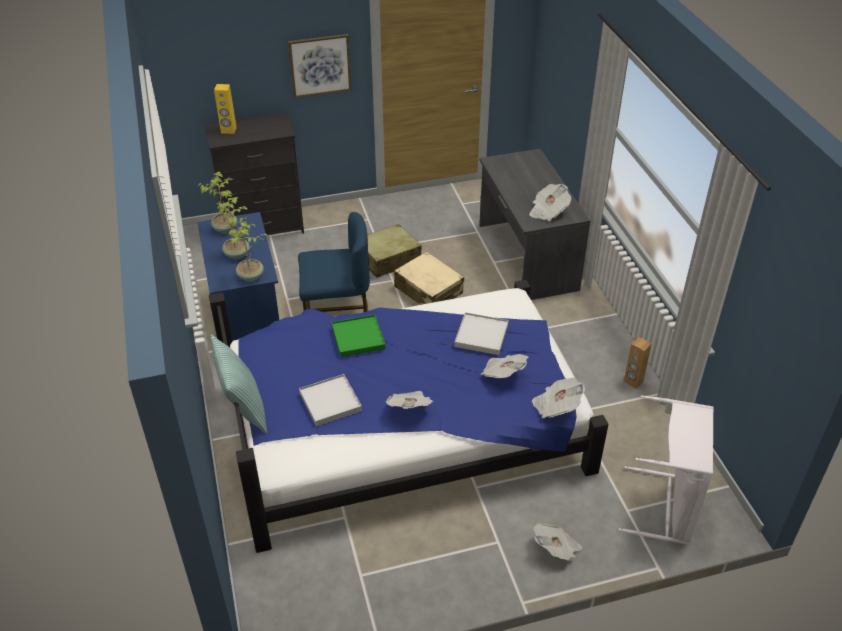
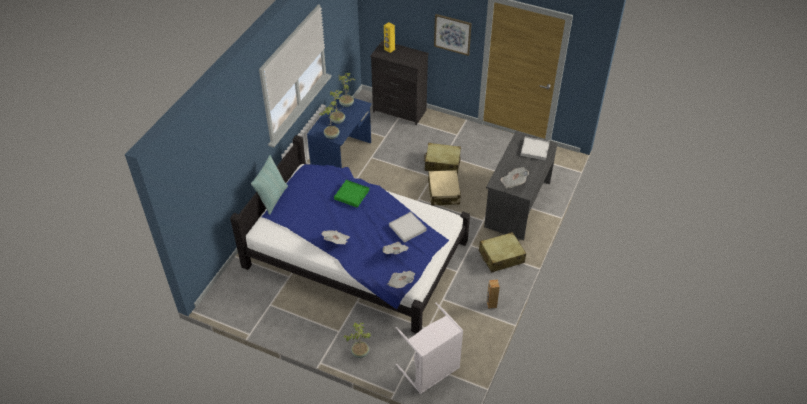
camera: 40 degrees right, 5 degrees up
(330, 402) = (308, 217): white tray -> white tray (534, 149)
(336, 310) = (387, 176): blue chair -> none
(556, 549) = (360, 352): newspaper -> potted plant
(579, 323) = (501, 257): none -> beige suitcase

